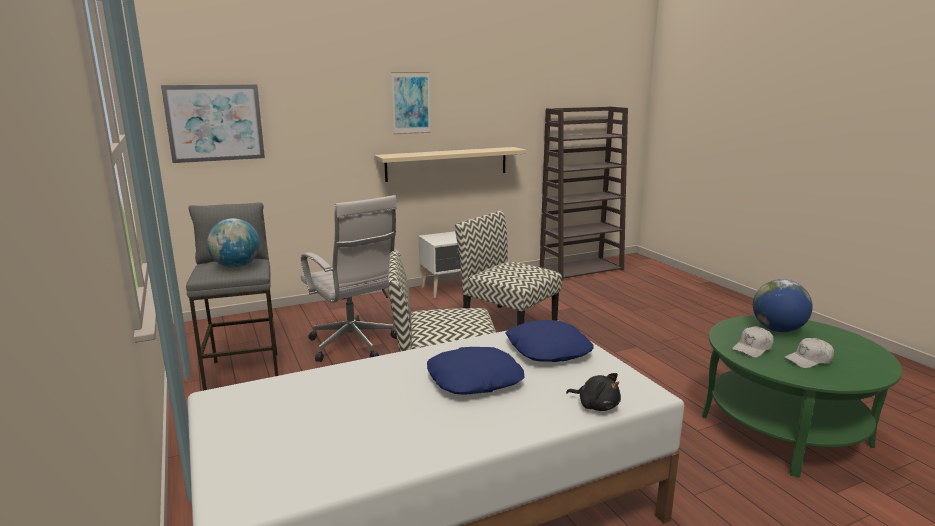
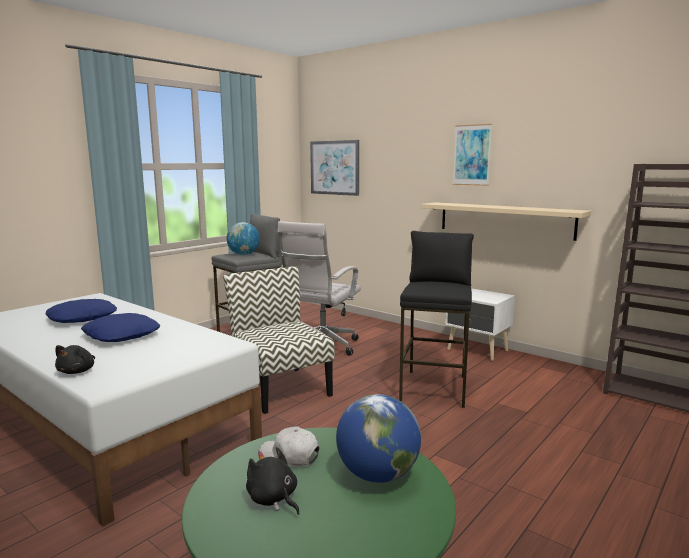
camera: 65 degrees right, 5 degrees down
(507, 323) = (435, 388): chair -> black stool
(547, 349) = (183, 347): blue pillow -> blue pillow (82, 318)
(809, 360) = (273, 499): white cap -> black plush toy

